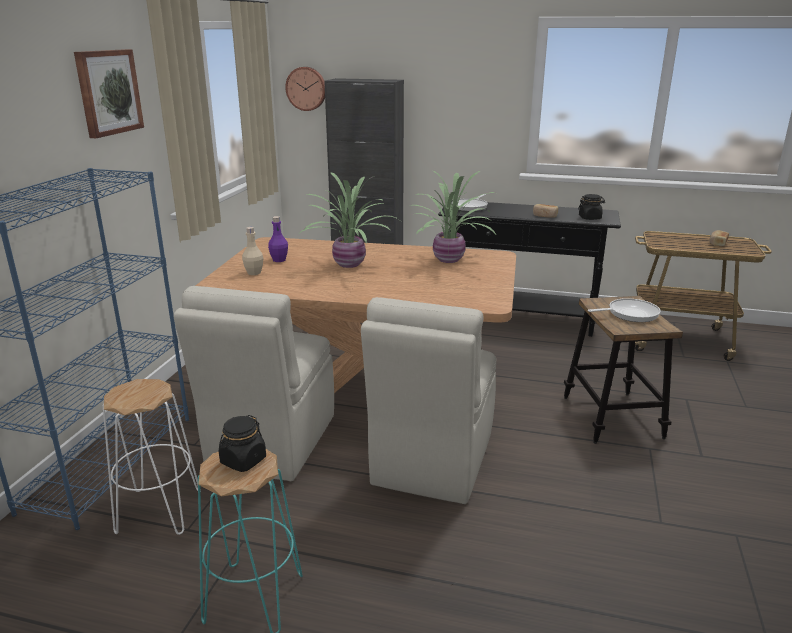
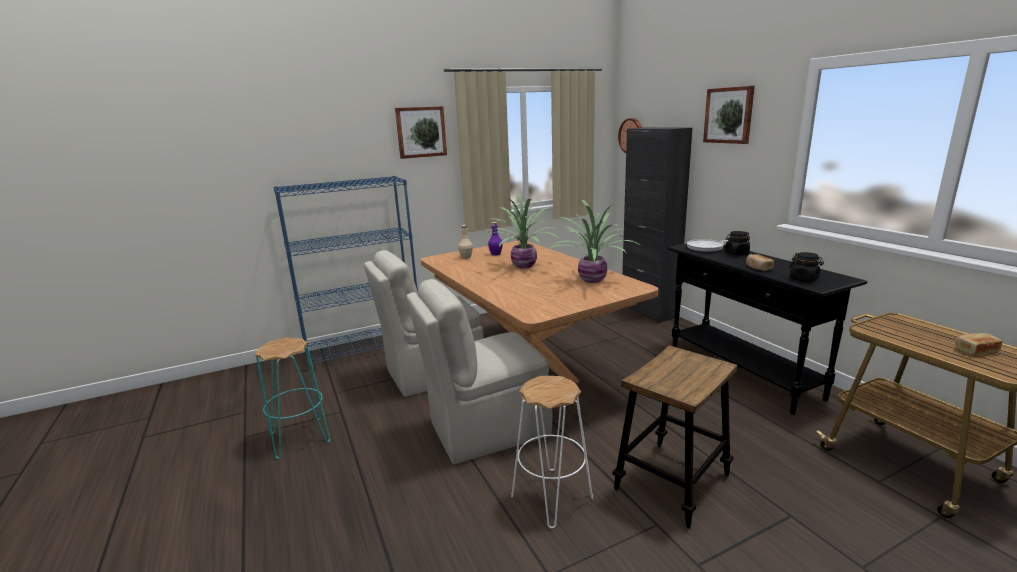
camera: 50 degrees right, 5 degrees down
(159, 511) = (342, 379): white stool -> white stool (552, 496)
(243, 461) = (286, 345): black jar -> black jar (736, 253)
(450, 67) = (729, 115): none -> picture
(630, 314) = (684, 373): frying pan -> none

